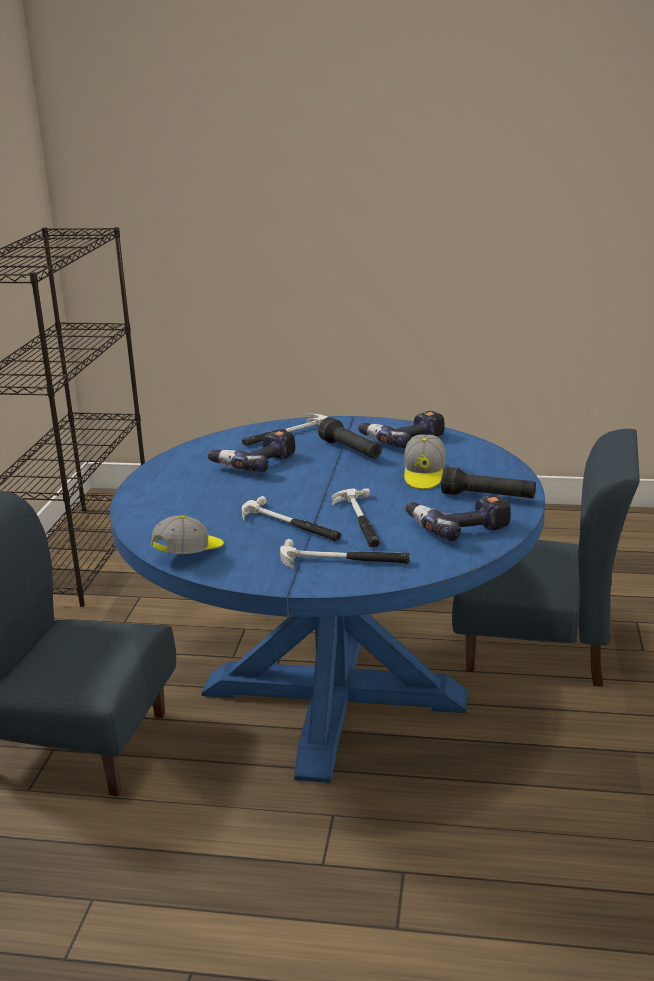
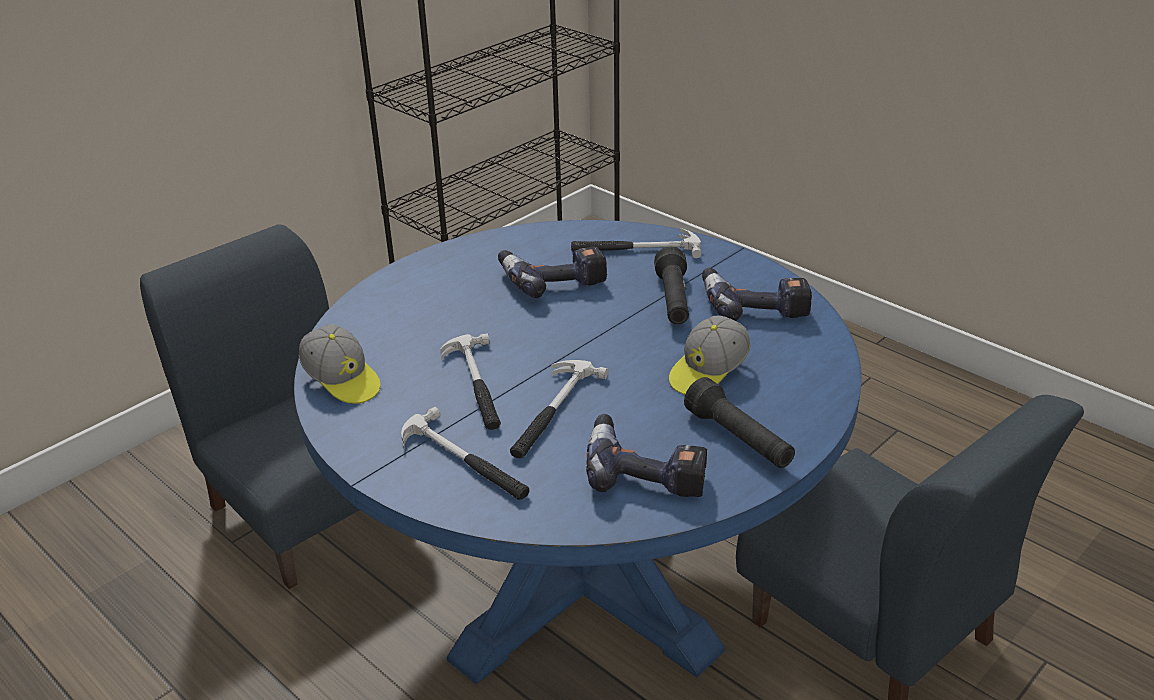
camera: 35 degrees right, 10 degrees up
(189, 553) = (342, 380): cap -> cap turned 60 degrees clockwise

